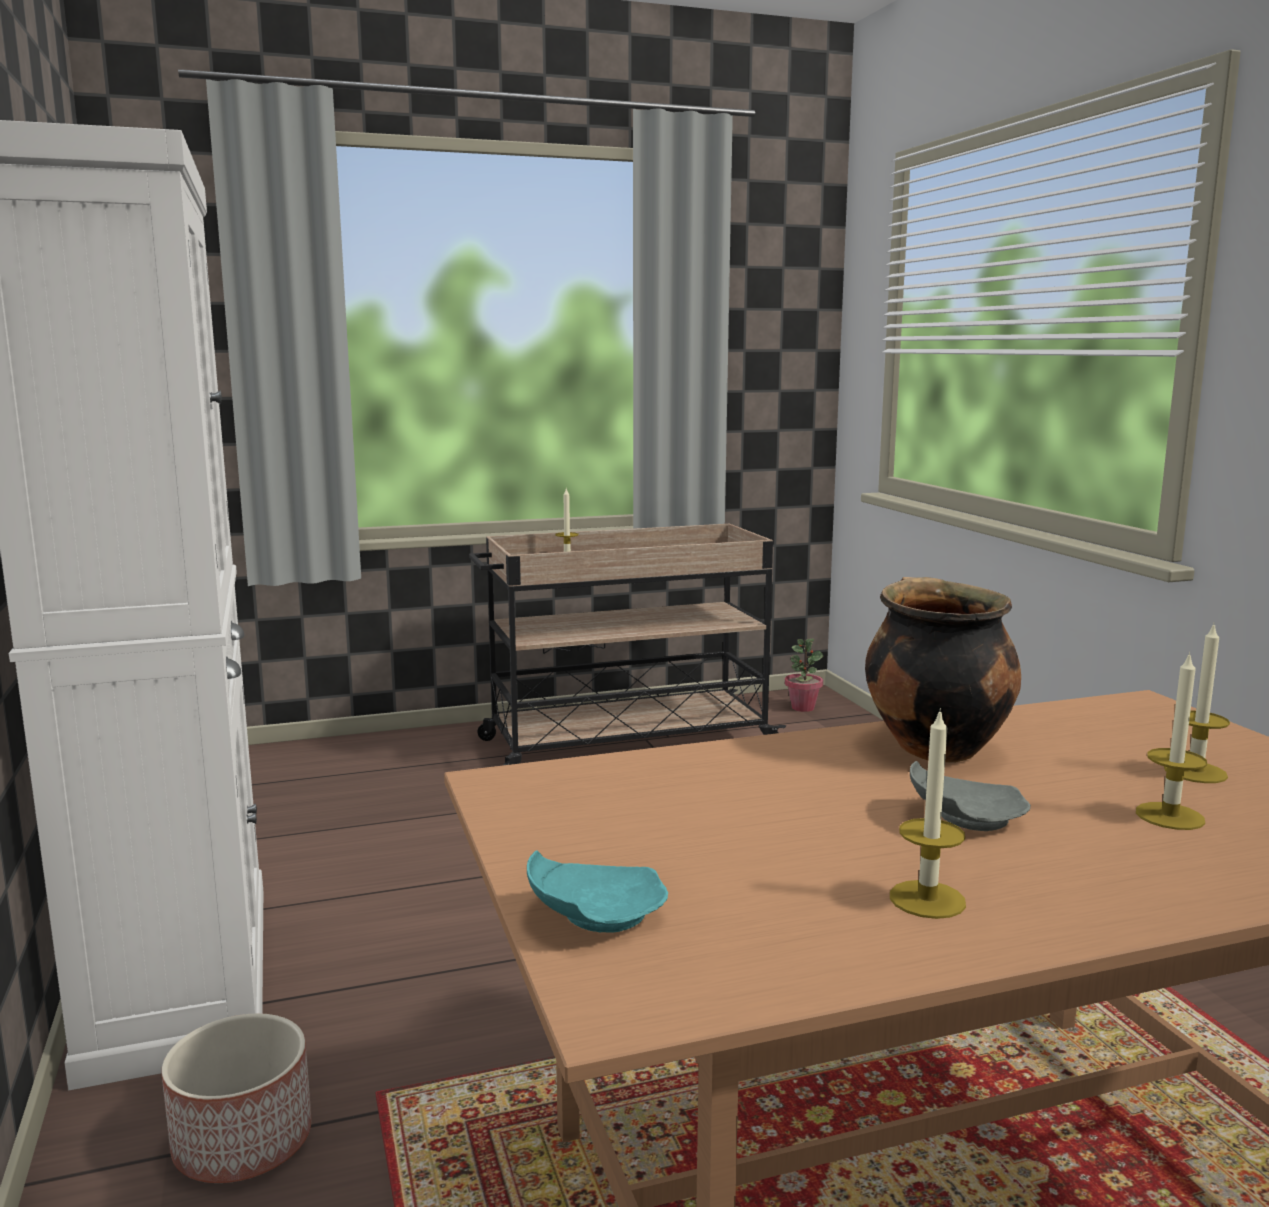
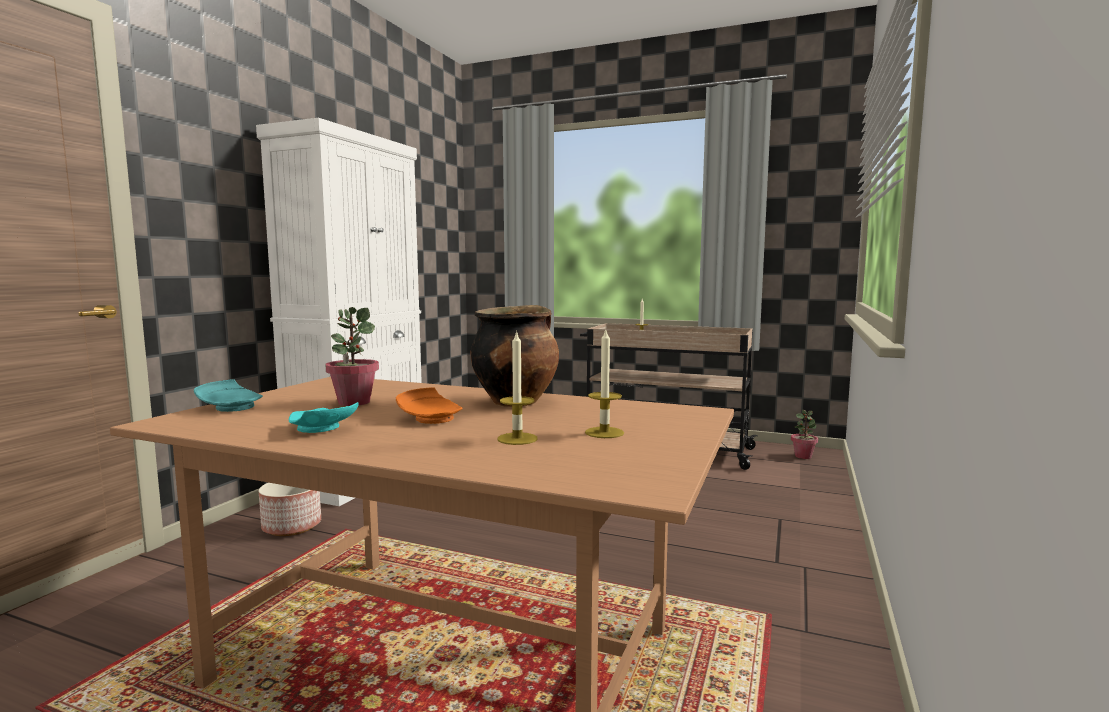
camera: 40 degrees right, 5 degrees down
(745, 825) = (354, 402): none -> potted plant
(927, 899) = (321, 429): candle -> turquoise plate
(963, 818) = (431, 418): grey plate -> orange plate

